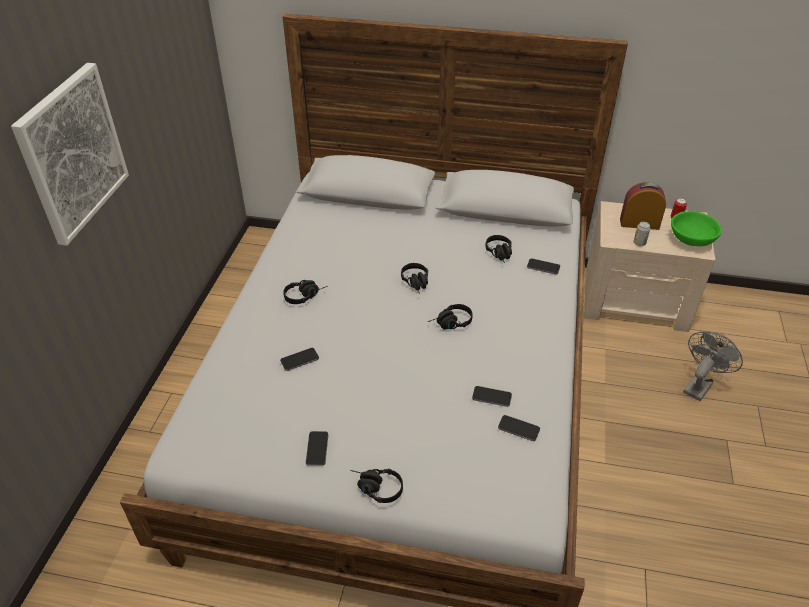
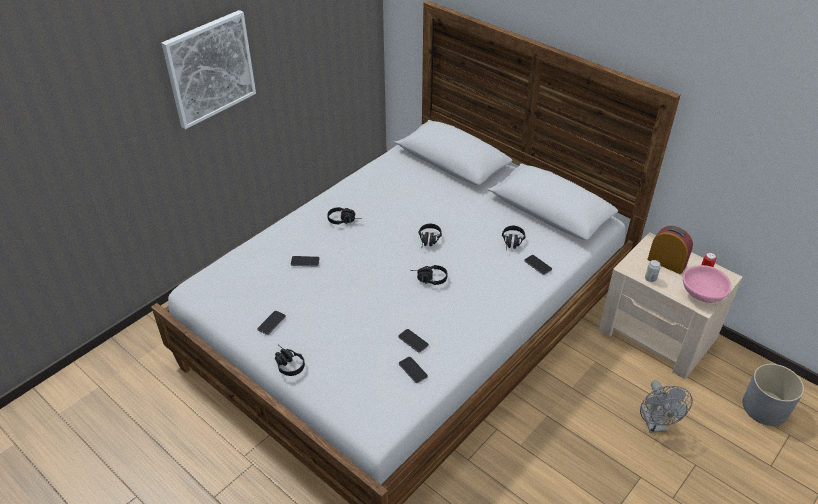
camera: 30 degrees right, 0 degrees up
(691, 240) = (702, 294): green bowl -> pink bowl
(699, 385) = (655, 424): grey fan -> grey fan turned 105 degrees clockwise
(765, 328) = (764, 407): none -> grey planter

